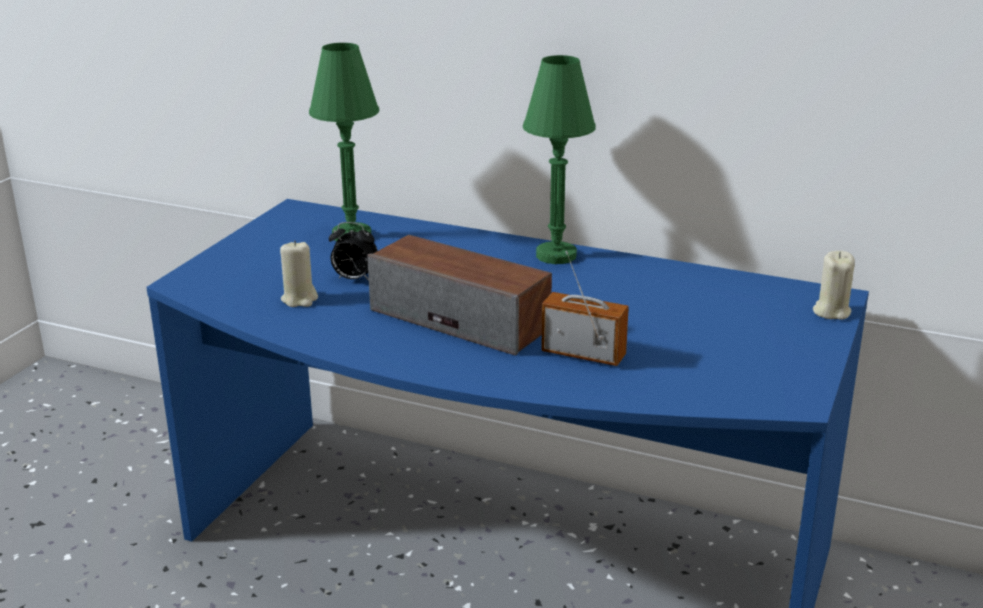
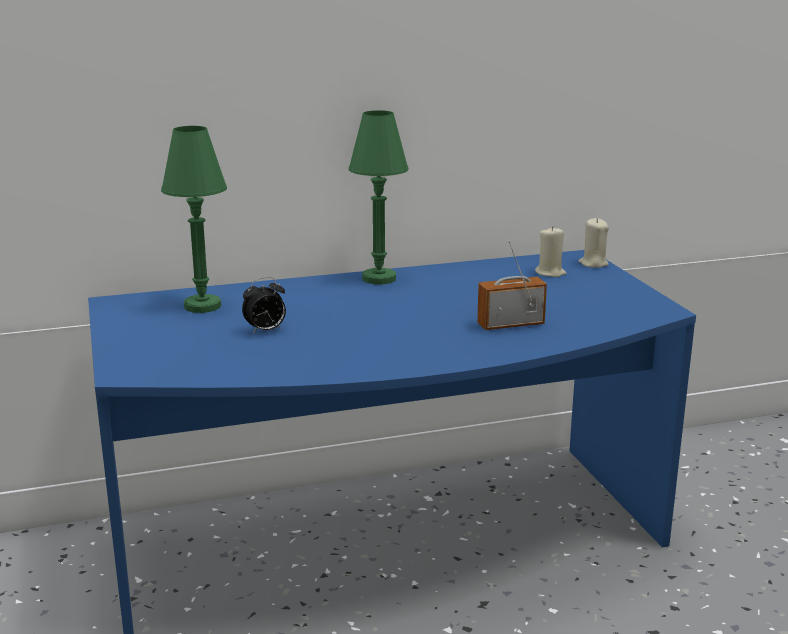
camera: 40 degrees left, 5 degrees down
(300, 299) = (251, 354): beige candle -> beige candle (550, 273)
(460, 319) = (394, 330): speaker -> none

